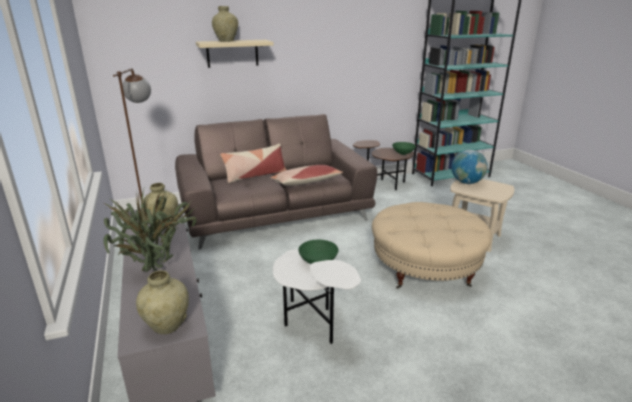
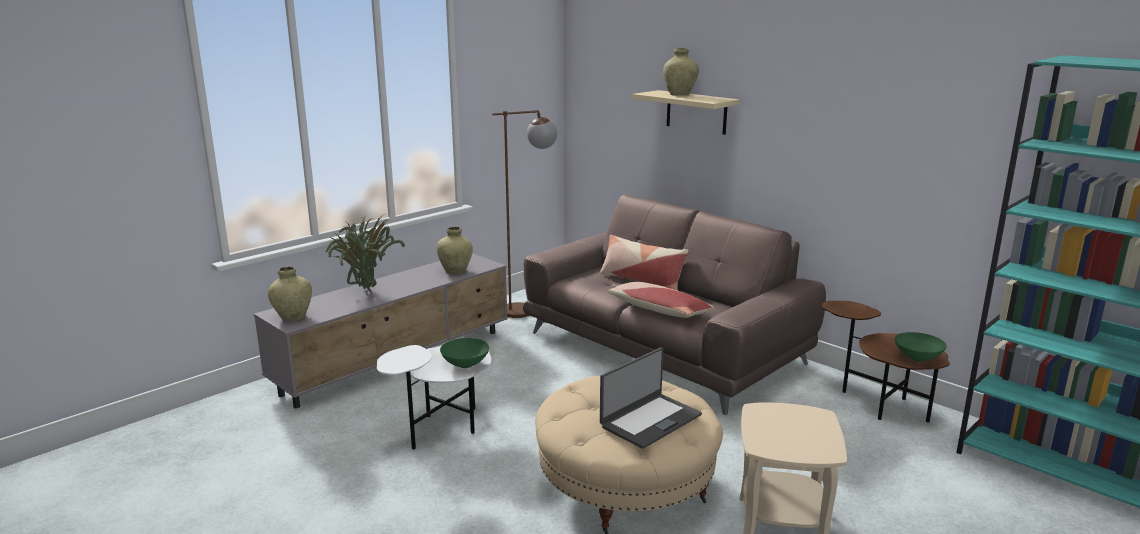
camera: 65 degrees right, 5 degrees down
(448, 217) = (650, 420): none -> laptop
(466, 182) = (797, 414): globe -> none

